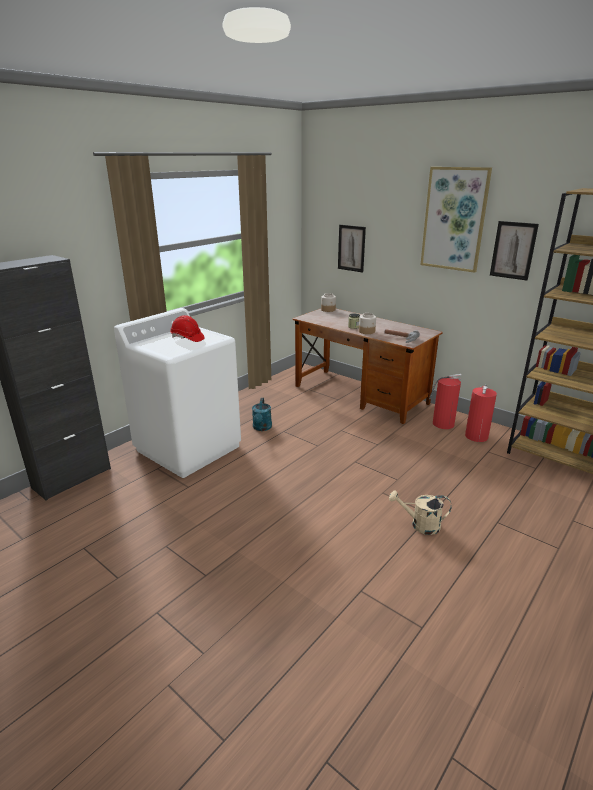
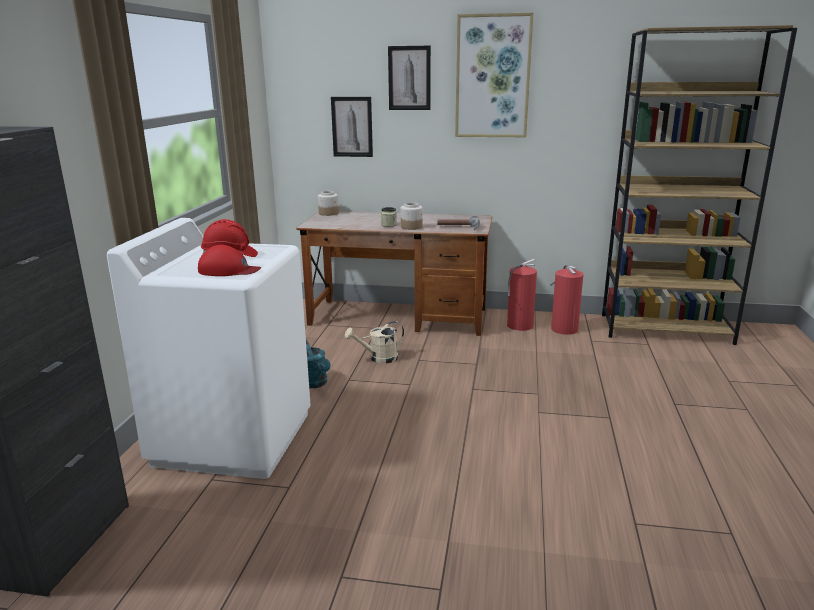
camera: 30 degrees left, 5 degrees down
(172, 348) = (228, 270): none -> red cap
(420, 525) = (612, 432): beige watering can -> beige watering can (378, 358)
(513, 250) = (567, 107): picture -> picture (409, 78)

